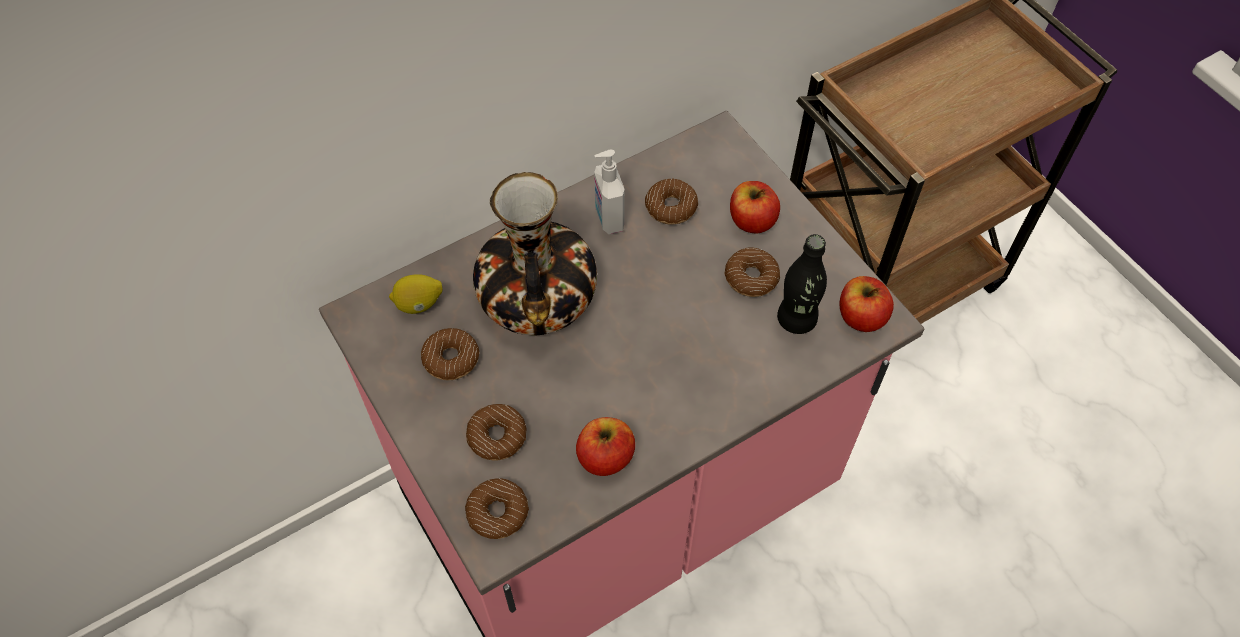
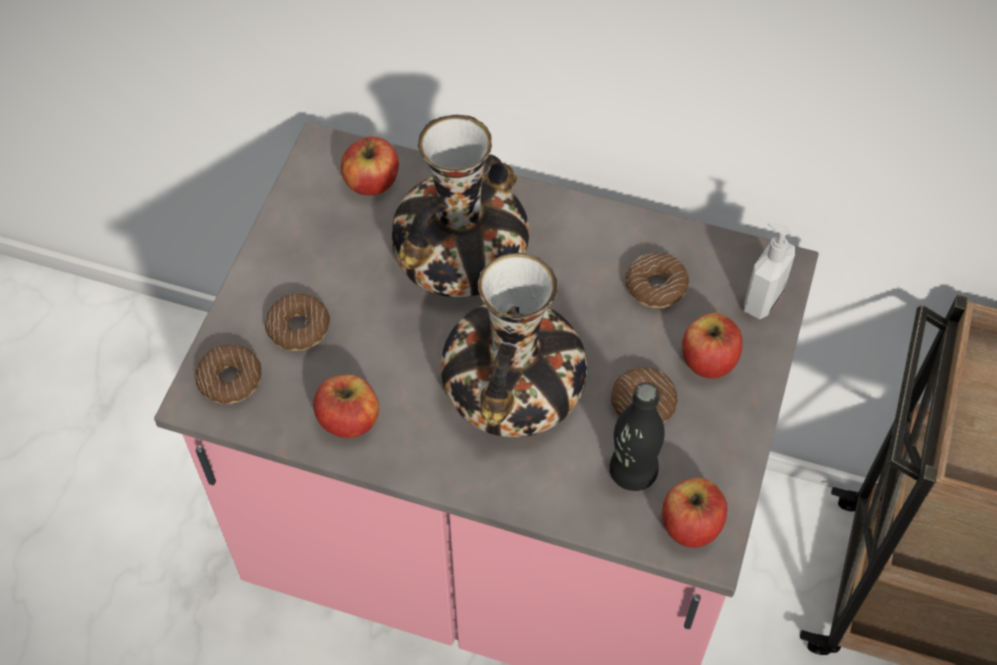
camera: 50 degrees right, 0 degrees up
(419, 304) = (372, 182): lemon -> apple
(451, 359) = (341, 242): donut -> none
(608, 218) = (593, 248): soap dispenser -> soap dispenser (761, 299)
(671, 338) = (514, 385): none -> vase

